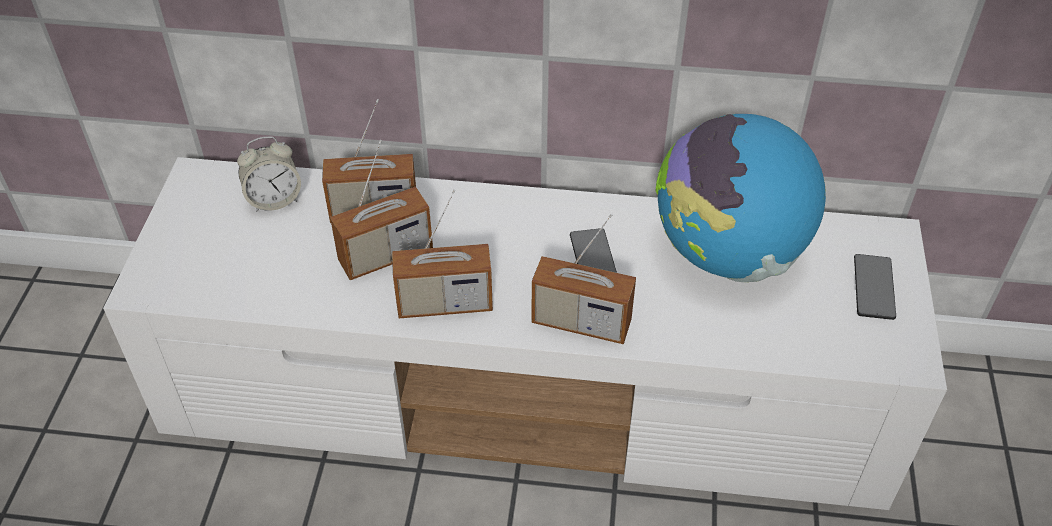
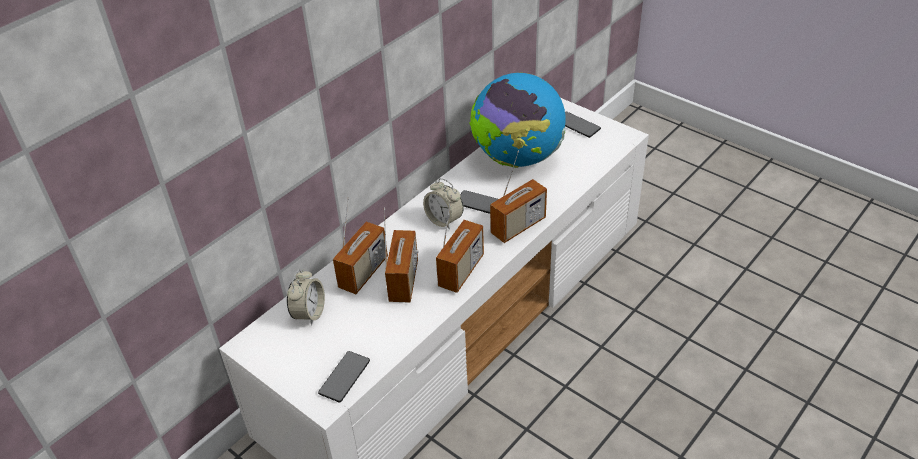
camera: 55 degrees left, 5 degrees down
(191, 283) = (344, 377): none -> phone
(529, 239) = (444, 220): none -> alarm clock

